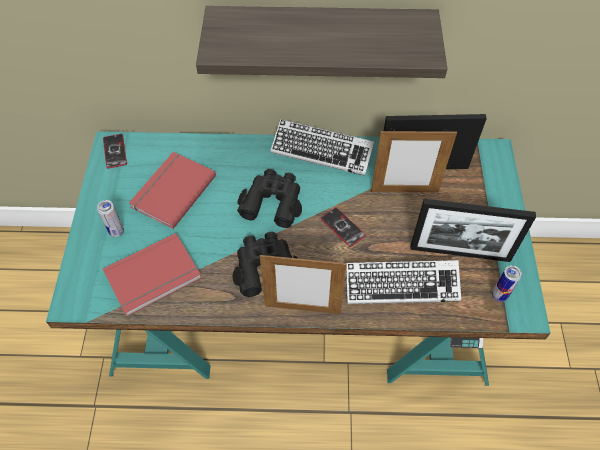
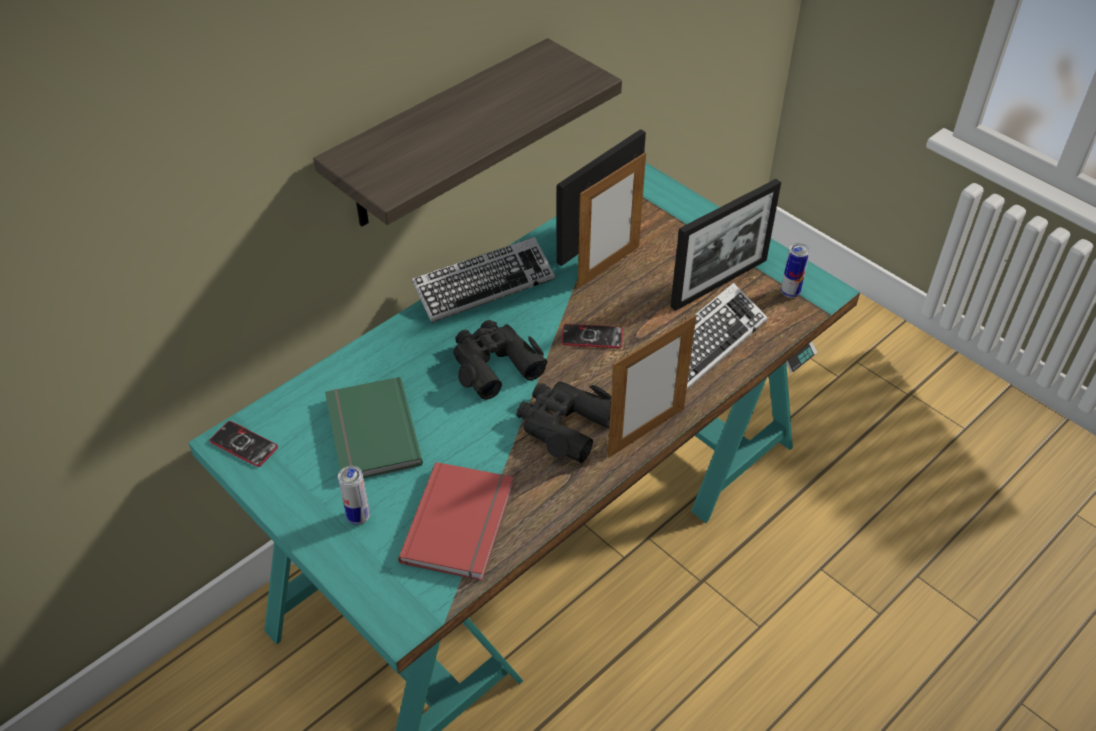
camera: 45 degrees left, 10 degrees down
(171, 191) = (369, 433): red book -> green book

